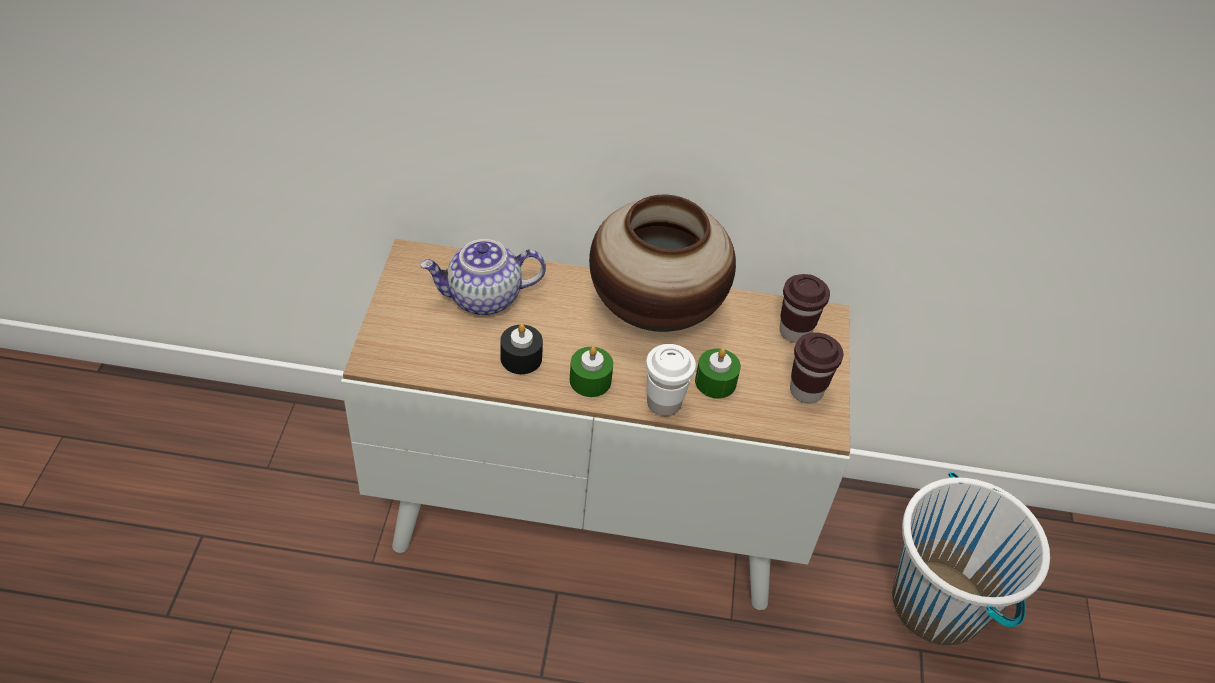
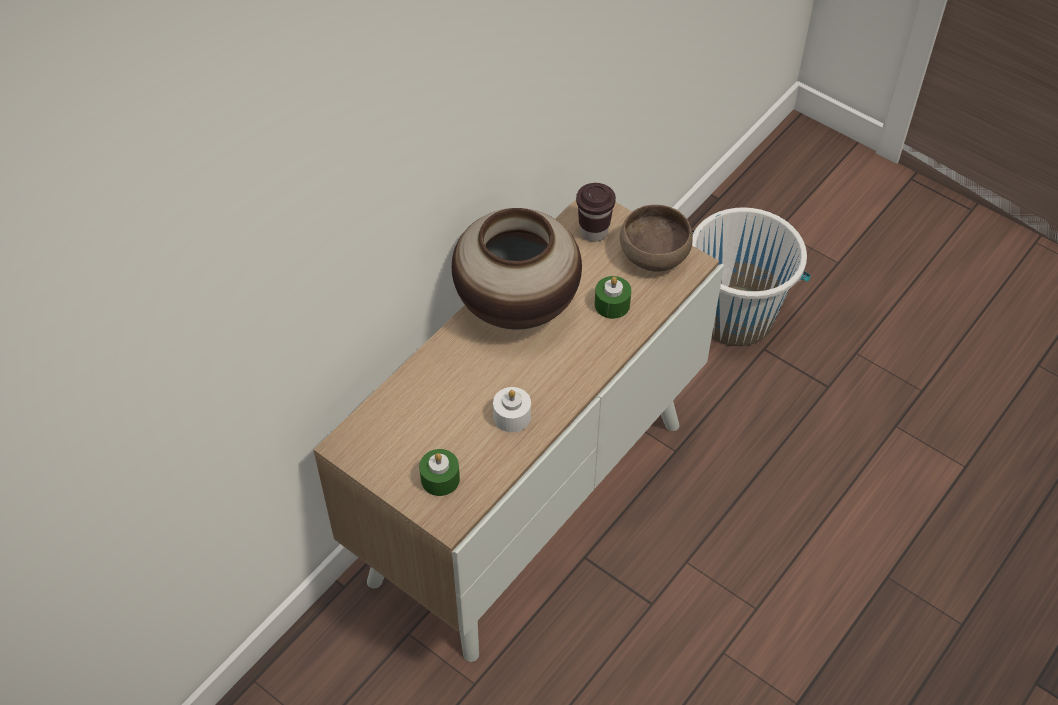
camera: 55 degrees left, 5 degrees up
(483, 298) = (430, 414): teapot -> none
(521, 358) = (512, 416): black candle -> white candle
(590, 380) = (563, 381): green candle -> green candle (440, 479)
(664, 403) = (613, 346): white cup -> none
(806, 391) = (652, 255): brown cup -> brown bowl

